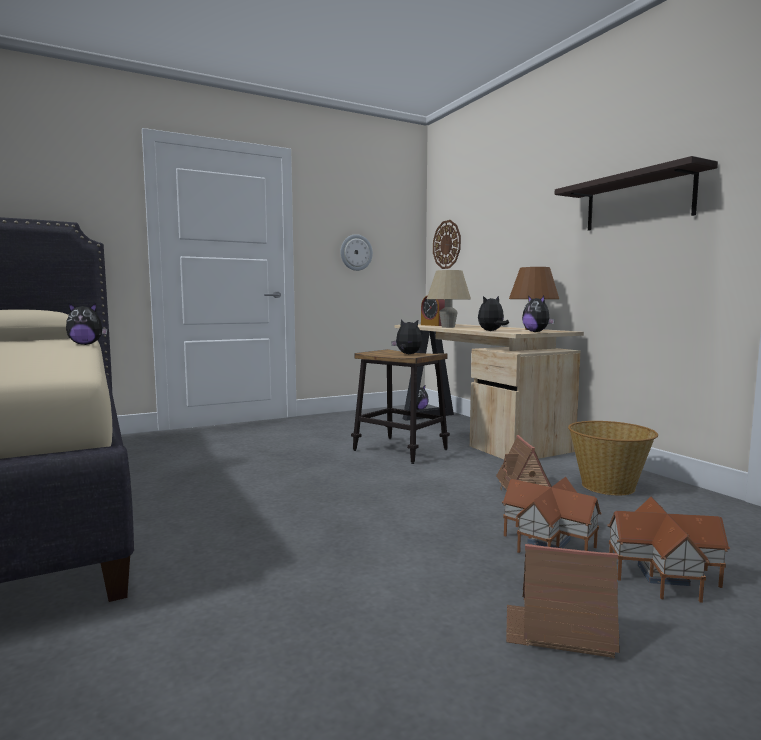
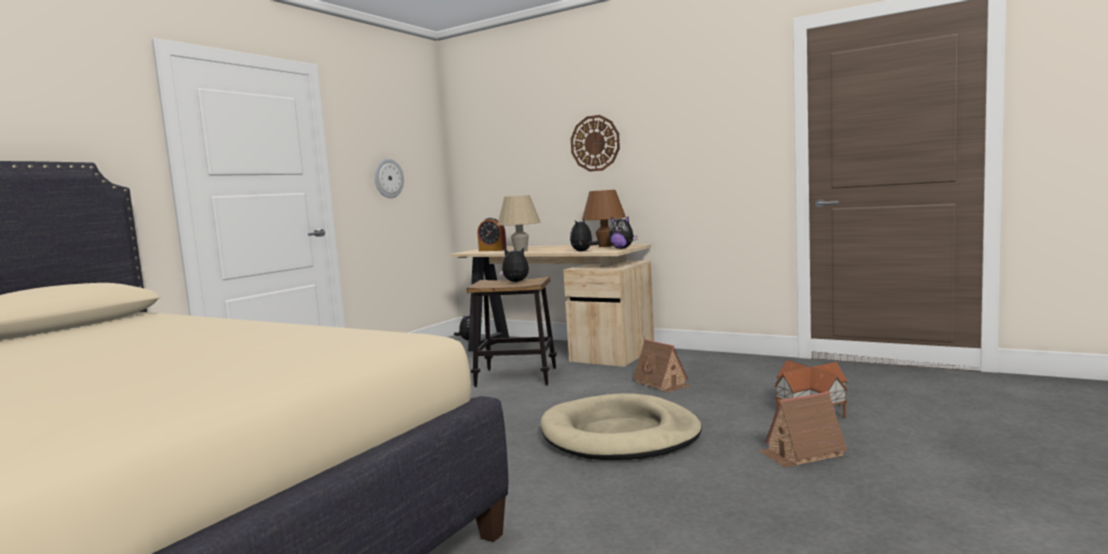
camera: 30 degrees left, 0 degrees up
(86, 344) = (214, 317): plush toy -> none
(392, 532) = (620, 435): none -> beige dog bed
(447, 244) = (478, 166): wall clock -> wall clock (595, 143)
(547, 541) = (726, 411): toy house -> none
(608, 486) = (711, 367): basket -> none
(638, 201) = (690, 135): shelf -> none

